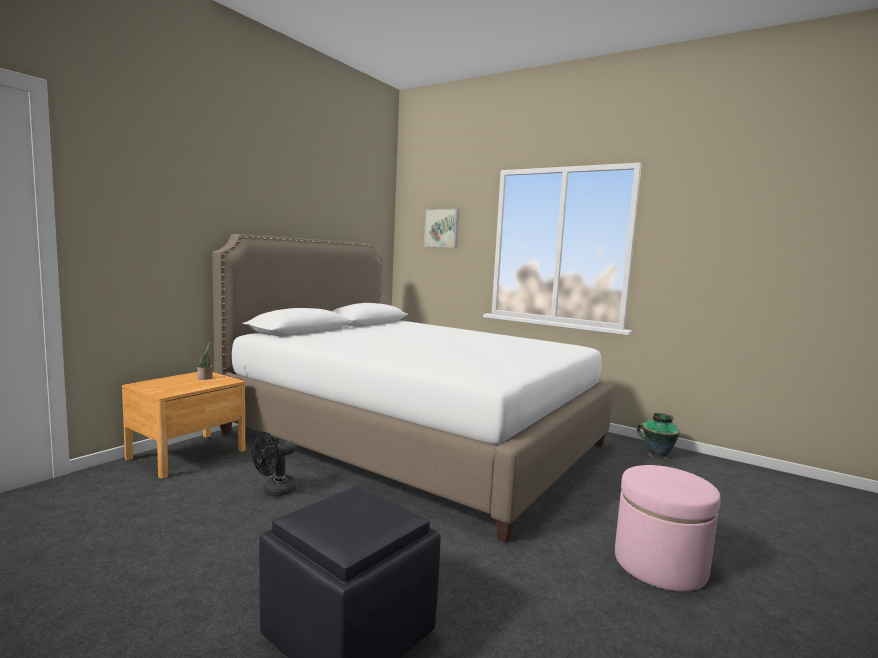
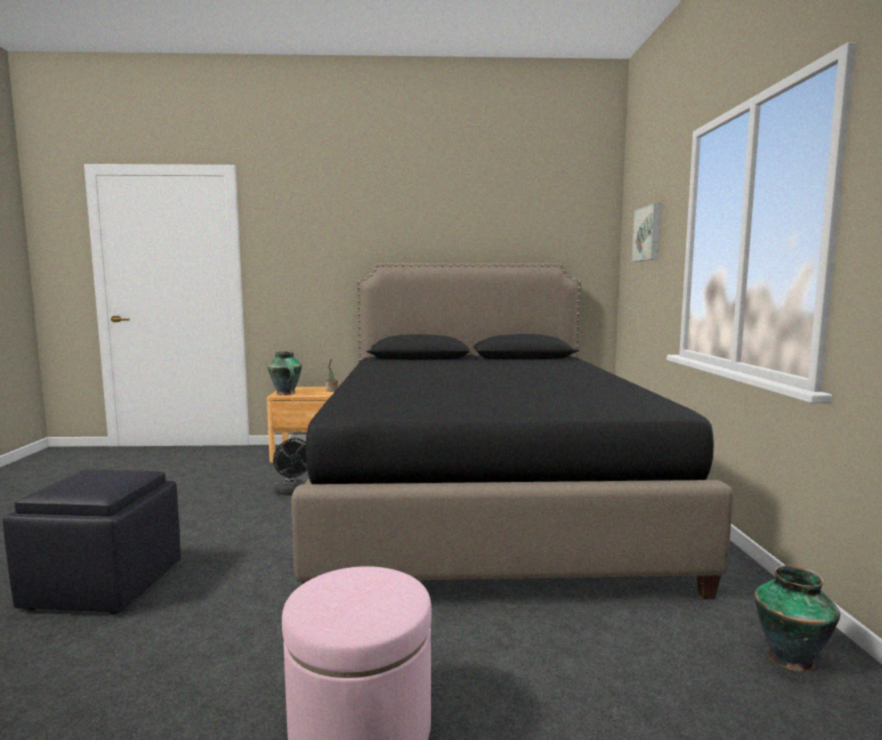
camera: 55 degrees right, 0 degrees up
(165, 390) = (286, 393): none -> vase
(274, 491) = (291, 492): black fan -> black fan turned 135 degrees counterclockwise
(414, 439) = (482, 497): white bed -> black bed

